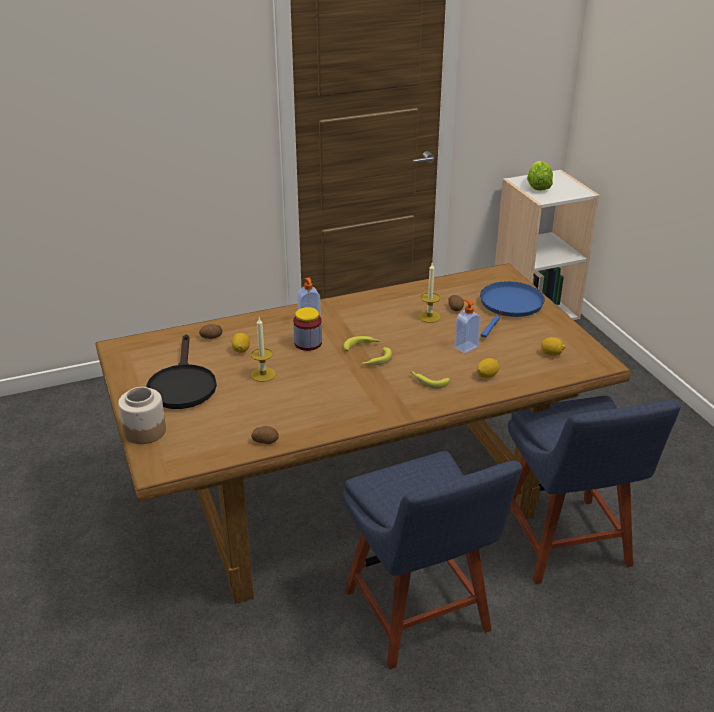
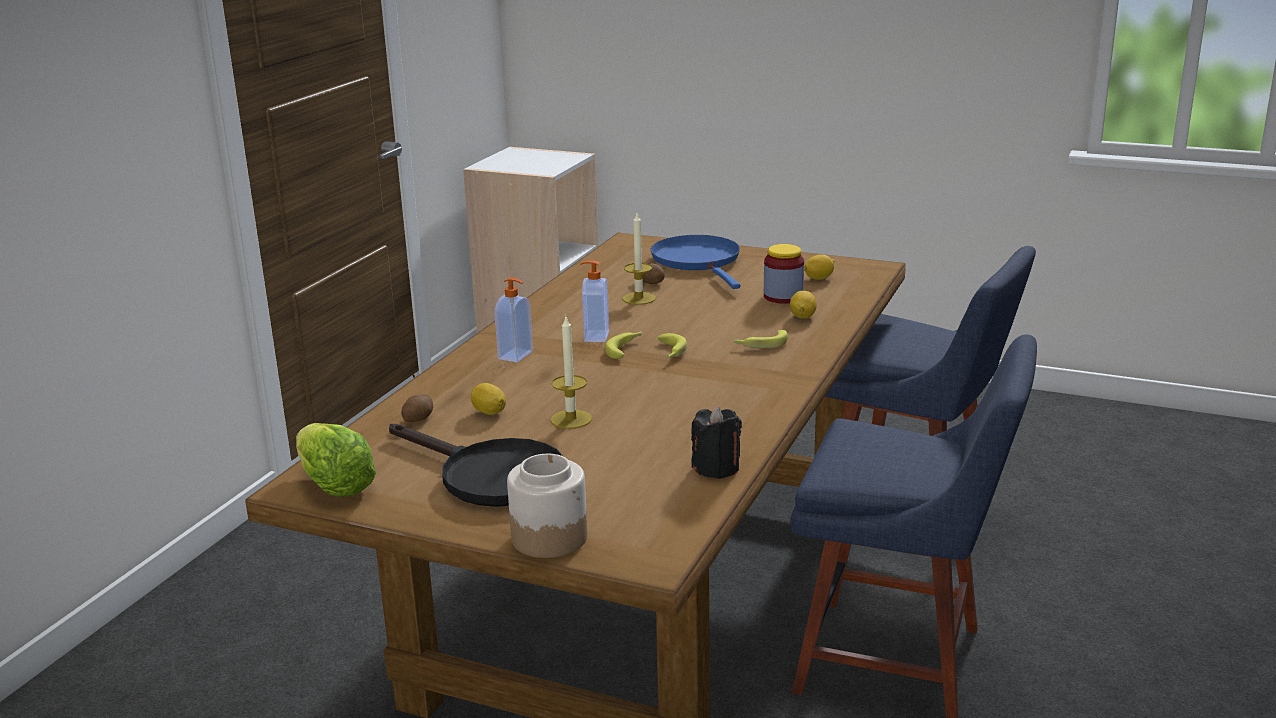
camera: 45 degrees left, 10 degrees down
(265, 441) = (716, 468): potato -> black candle
(308, 343) = (558, 372): jar -> jar (783, 296)
(465, 347) = (731, 305): soap dispenser -> soap dispenser (595, 336)
(538, 187) = (518, 164): lettuce -> lettuce (335, 486)

